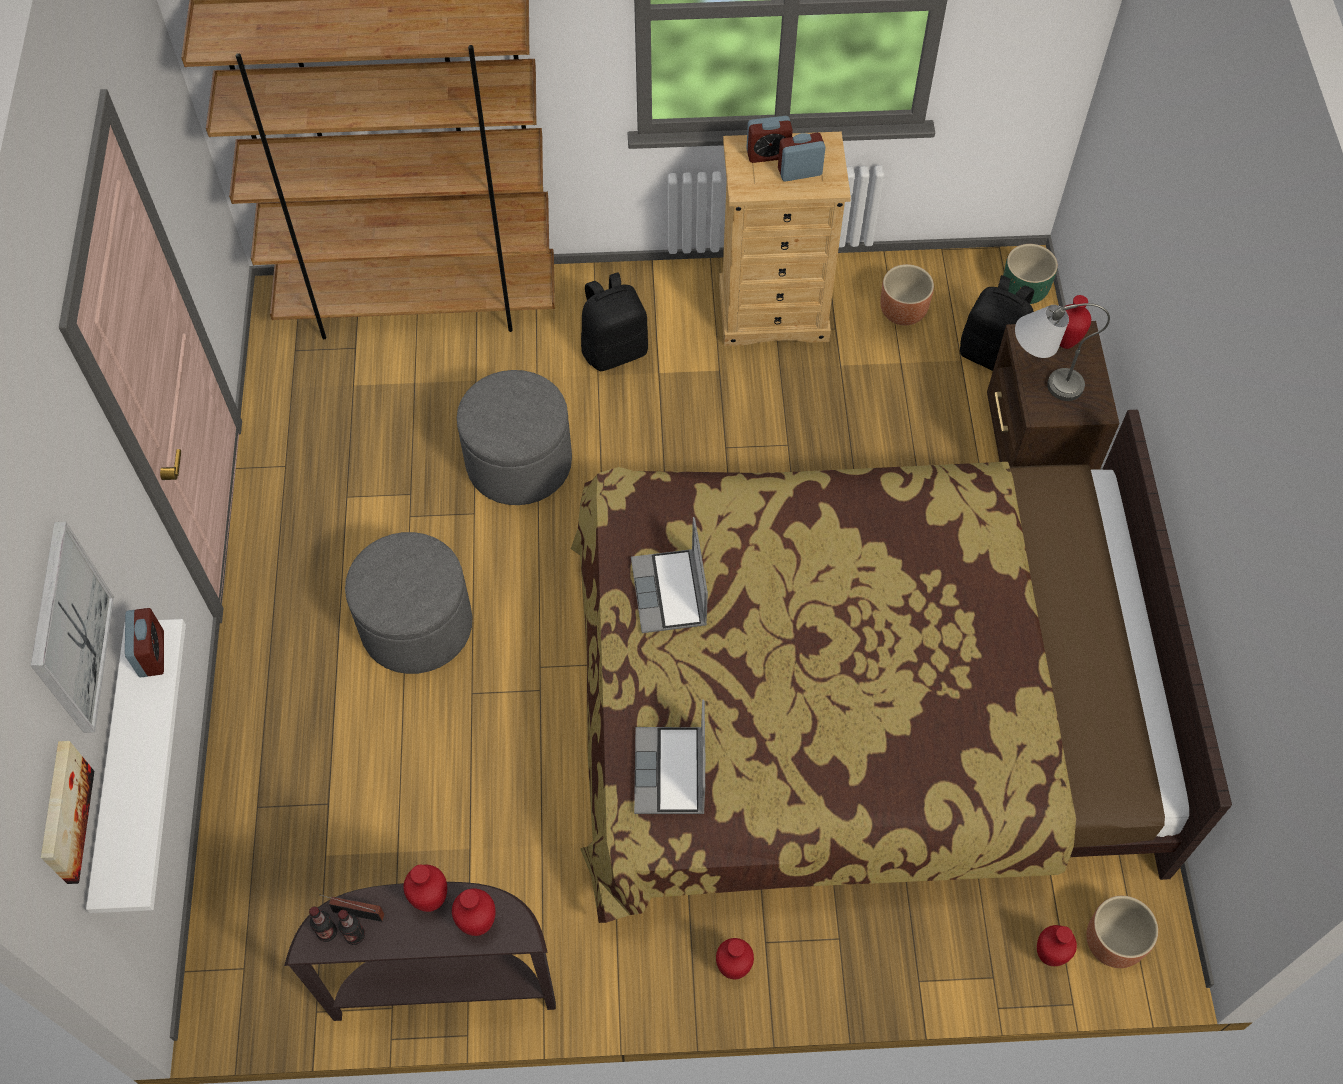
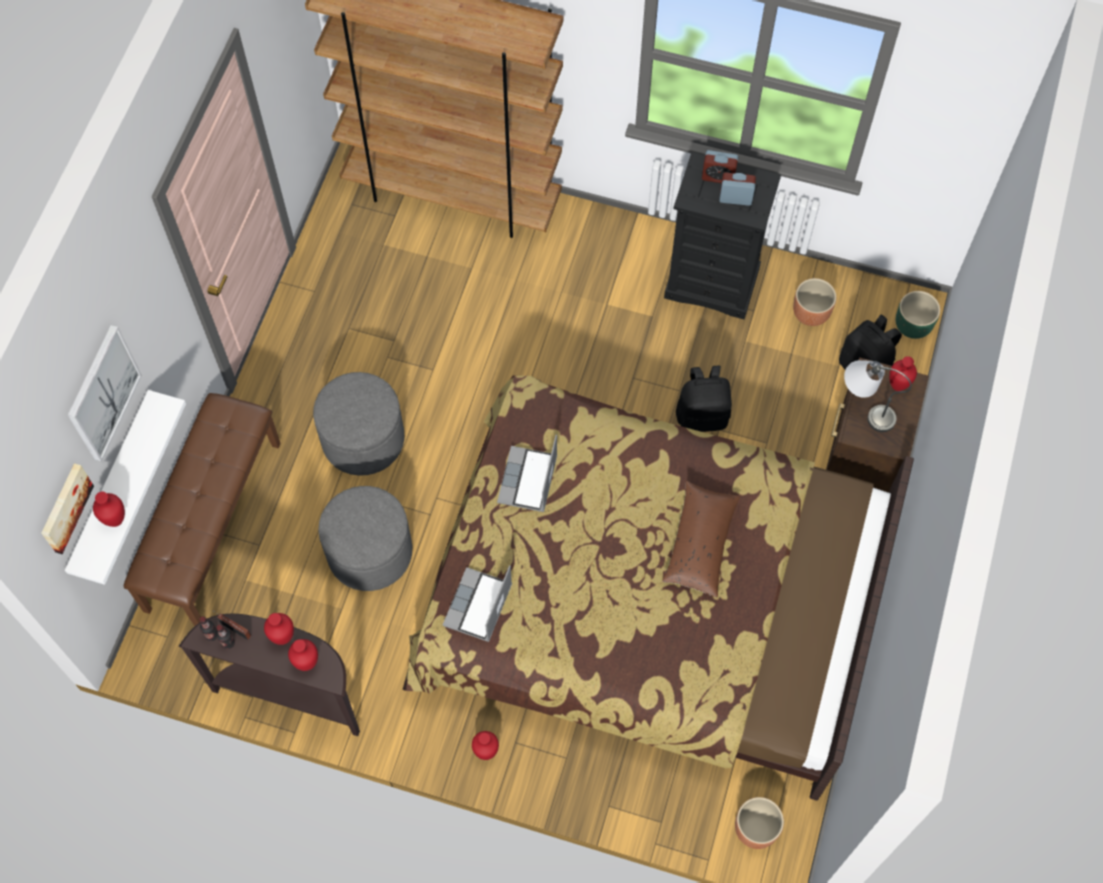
camera: 20 degrees right, 5 degrees up
(152, 654) = (157, 417): alarm clock -> none
(254, 798) = (212, 525): none -> brown bench
(519, 462) = (479, 341): grey ottoman -> grey ottoman (369, 552)
(615, 350) = (581, 276): black backpack -> black backpack (702, 416)
(774, 312) = (712, 283): beige dresser -> black dresser
(918, 599) = (700, 543): none -> brown pillow
(1049, 957) = (706, 822): red vase -> red vase (115, 521)

